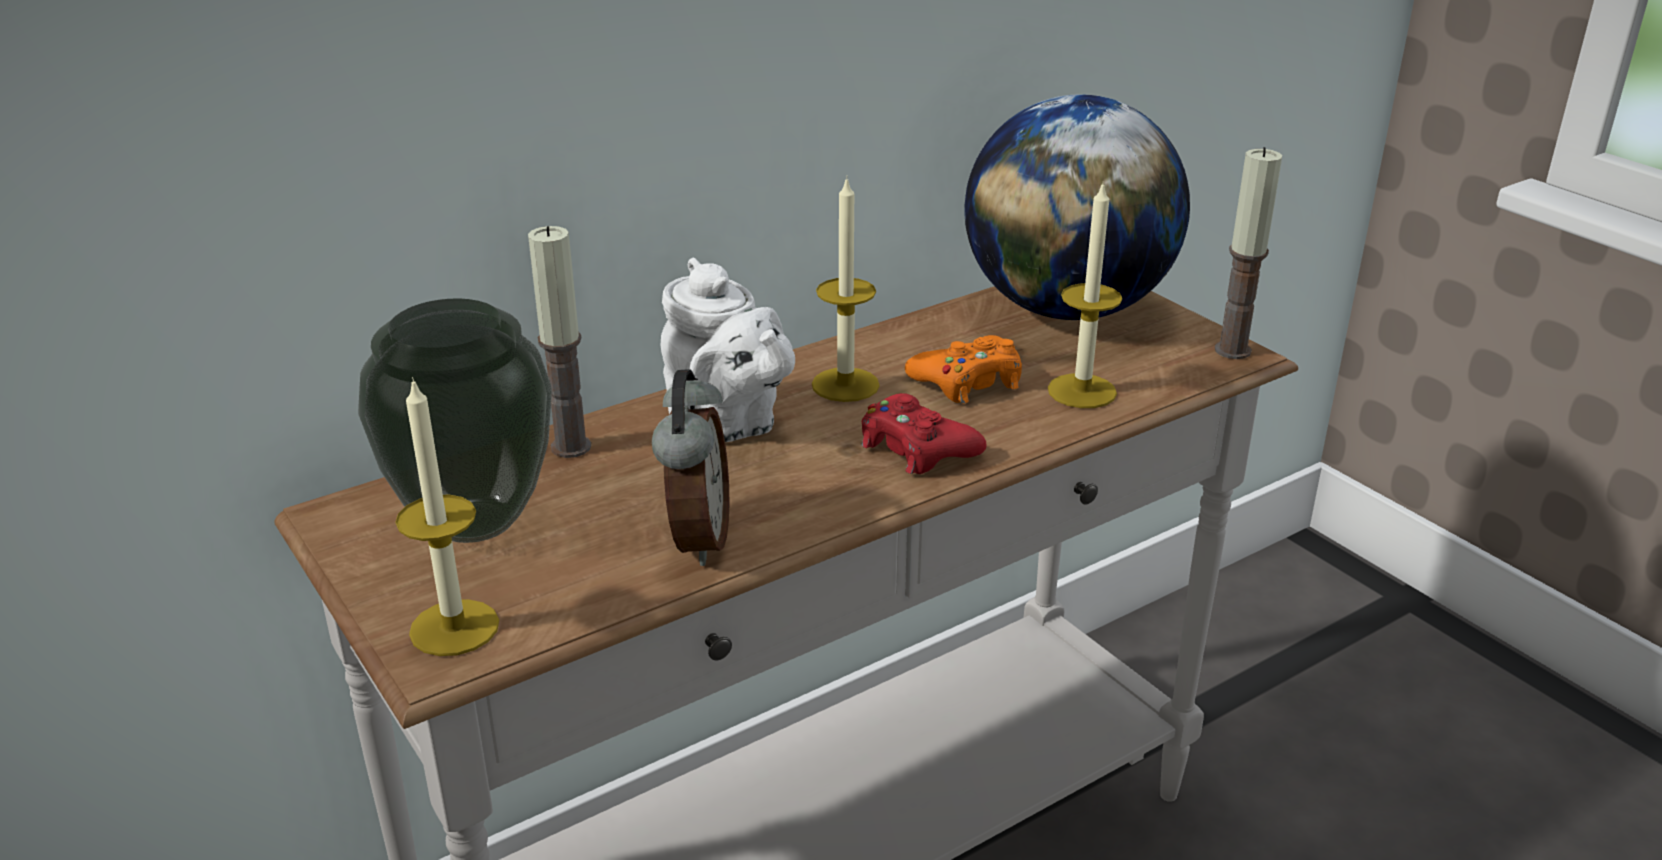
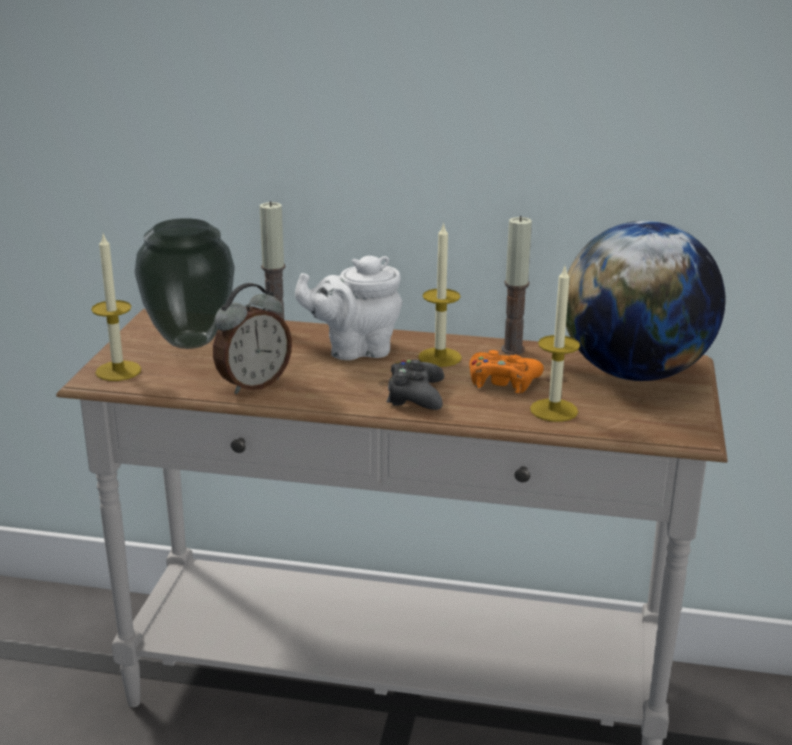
camera: 45 degrees right, 5 degrees down
(728, 423) = (355, 350): white teapot -> white teapot turned 75 degrees clockwise
(916, 448) = (415, 395): red game controller -> black game controller
(1232, 350) = (691, 431): candle -> candle (512, 349)

